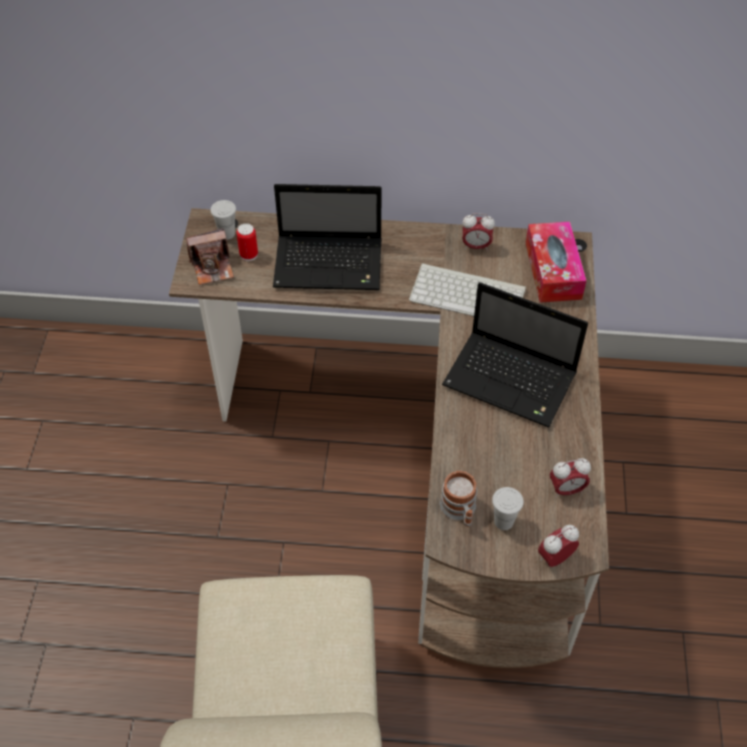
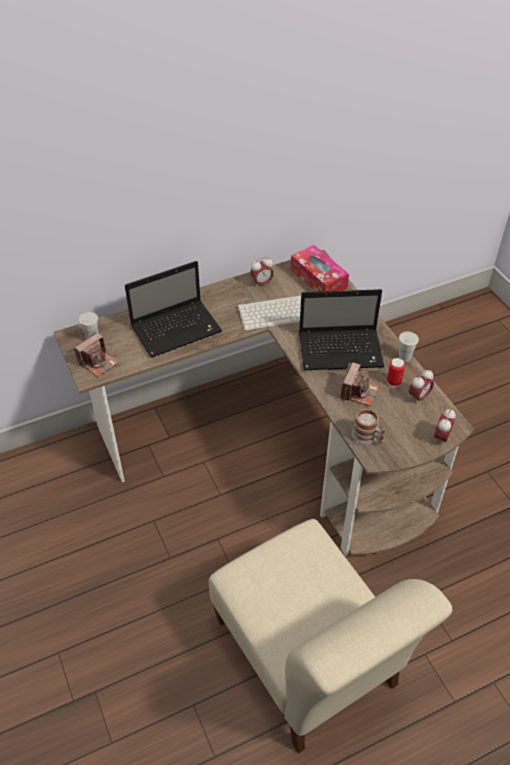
camera: 30 degrees left, 5 degrees down
(248, 254) = (117, 344): can -> can (394, 382)
(491, 446) = (358, 392): none -> camera
(503, 521) = (398, 431): white cup -> white cup (404, 357)

